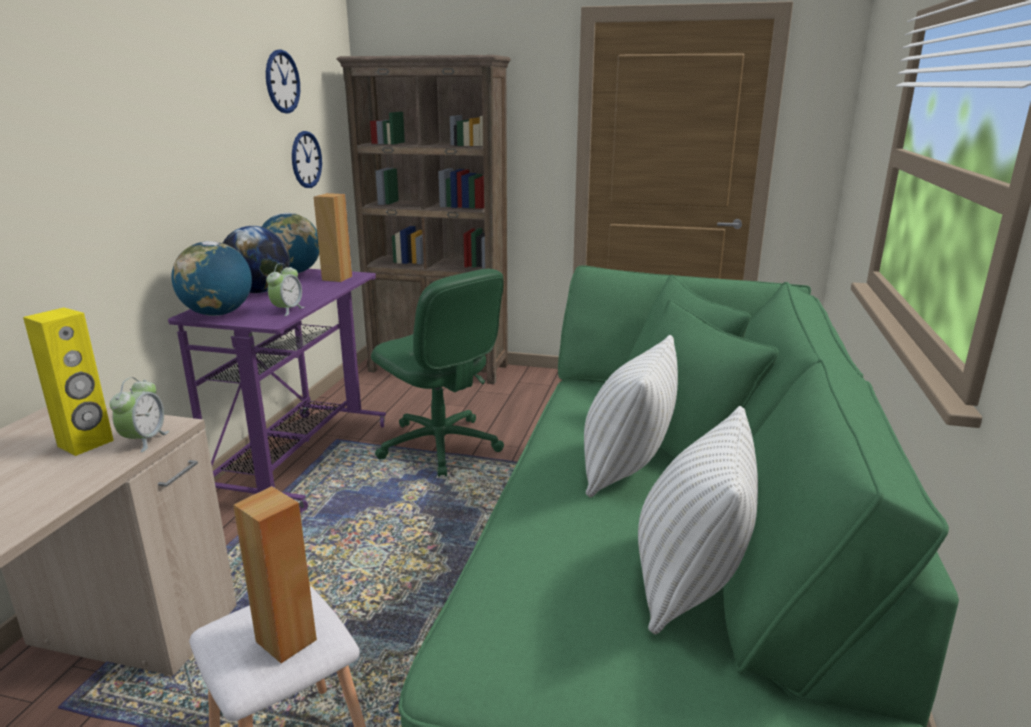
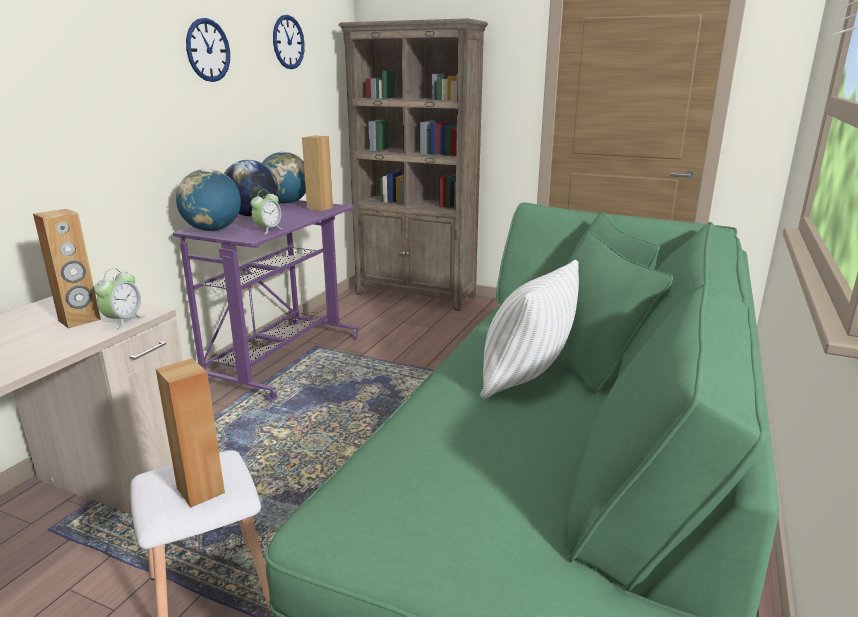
camera: 10 degrees right, 0 degrees up
(86, 443) = (80, 320): yellow speaker -> brown speaker
(306, 159) = (307, 109): wall clock -> wall clock (208, 50)
(439, 445) = (399, 358): green office chair -> none
(688, 581) = (548, 476): white pillow -> none

